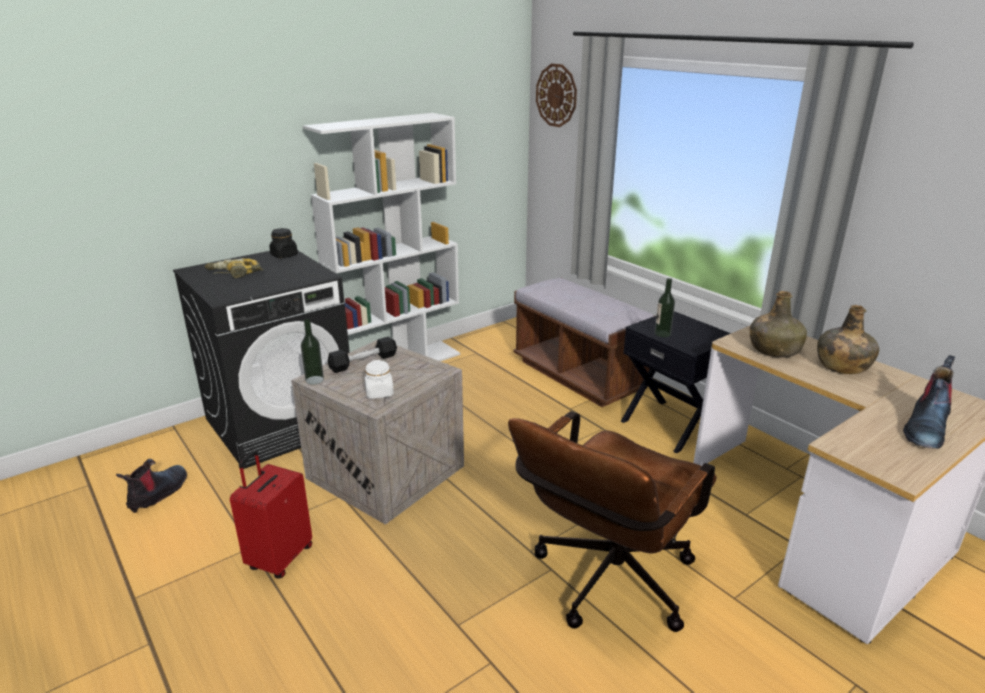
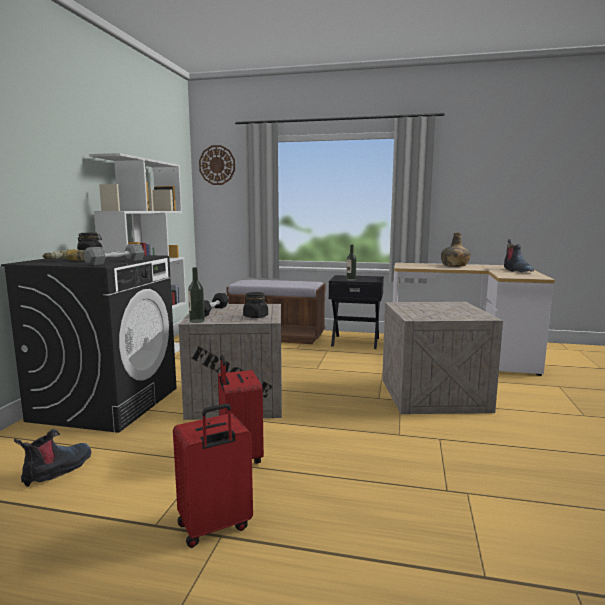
camera: 40 degrees left, 15 degrees down
(158, 630) = (215, 527): none -> red suitcase
(159, 493) = (58, 470): boot -> boot turned 45 degrees clockwise
(251, 290) = (116, 262): none -> grey dumbbell
(379, 393) = (256, 316): white jar -> black jar
(606, 585) = (432, 395): brown office chair -> crate
(774, 350) = (422, 266): green bottle -> none

